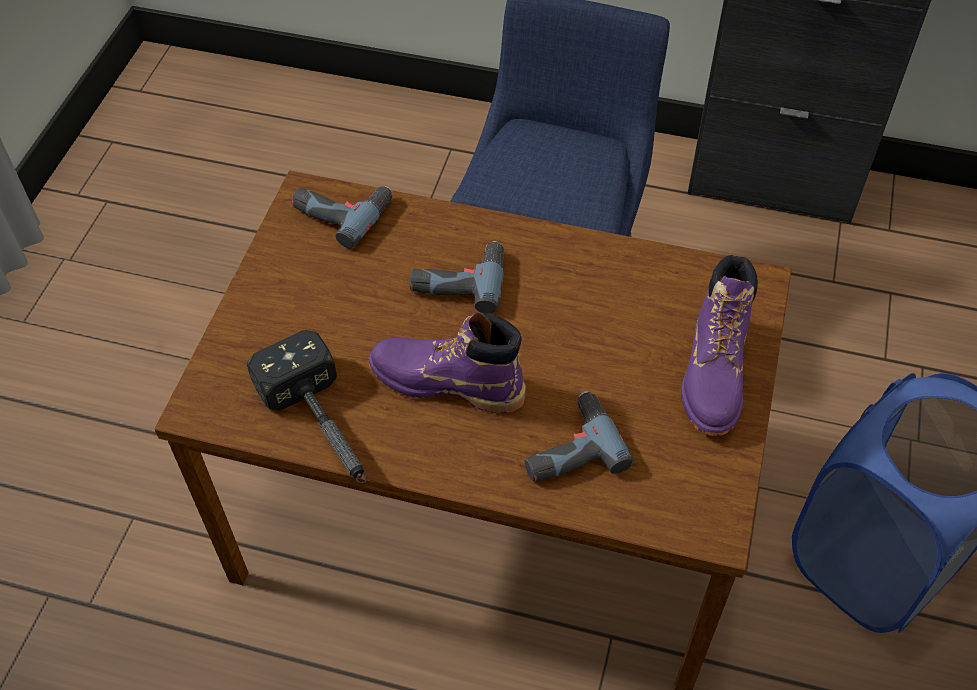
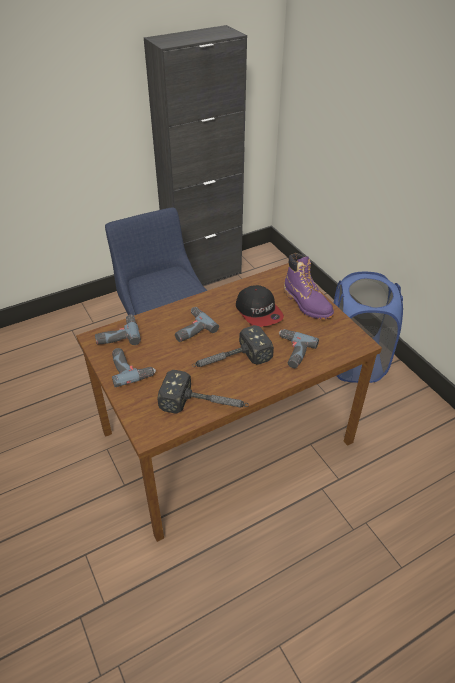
camera: 45 degrees left, 10 degrees down
(295, 284) = (131, 368): none -> power drill
(447, 383) = (229, 361): purple boot -> hammer
(607, 328) = (259, 311): none -> cap

